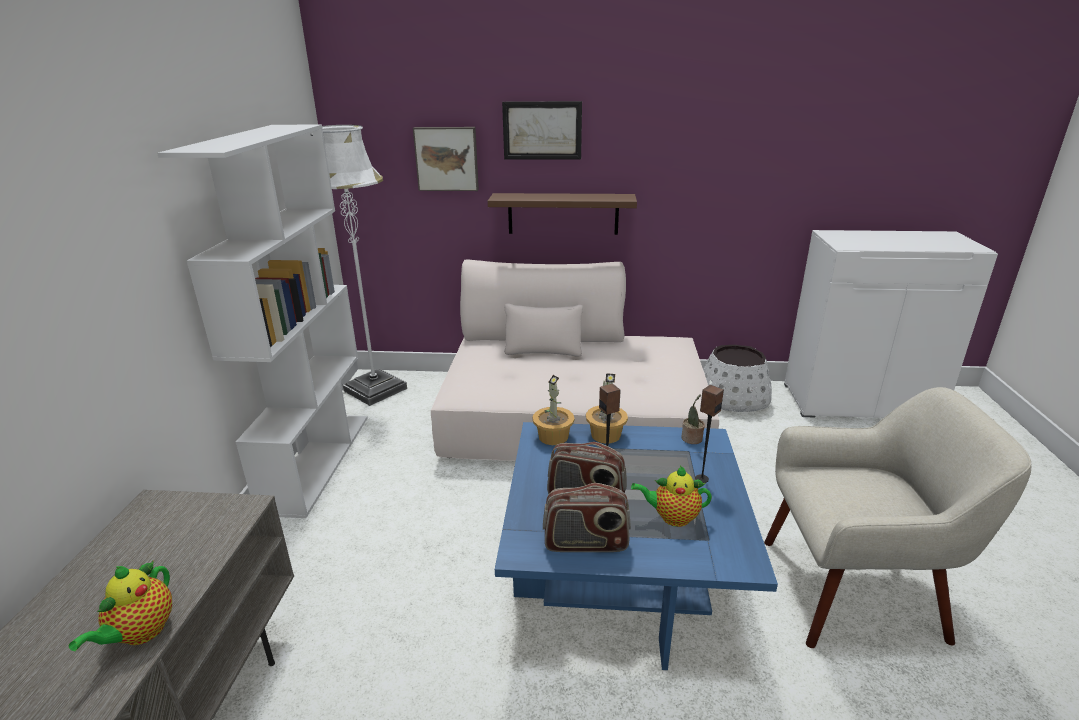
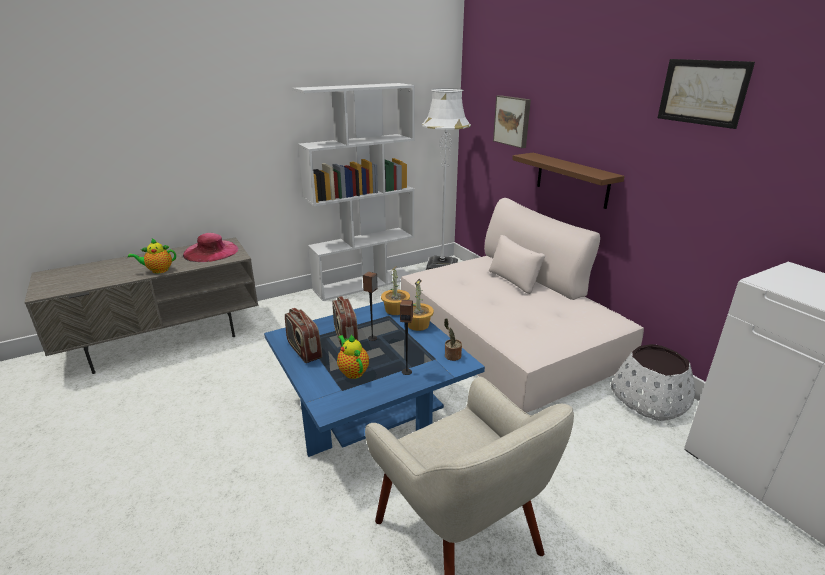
camera: 55 degrees right, 0 degrees up
(162, 535) = (211, 251): none -> pink hat
(542, 130) = (568, 108): picture -> picture (702, 92)

